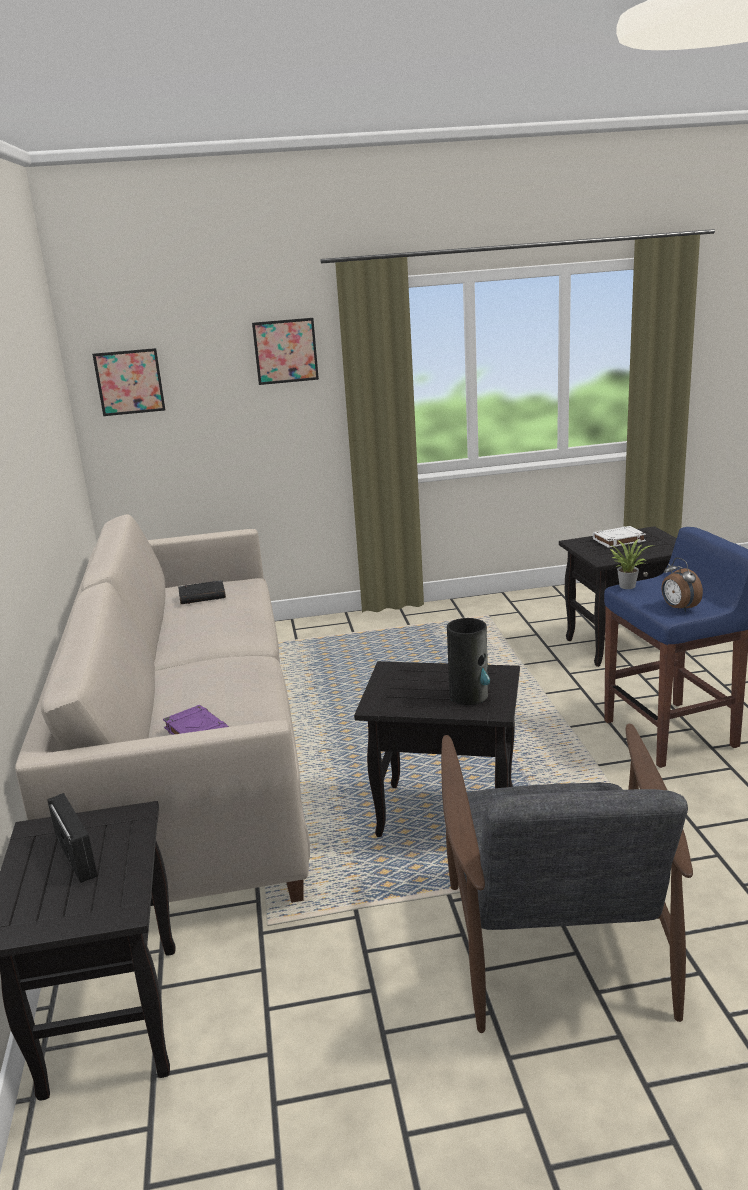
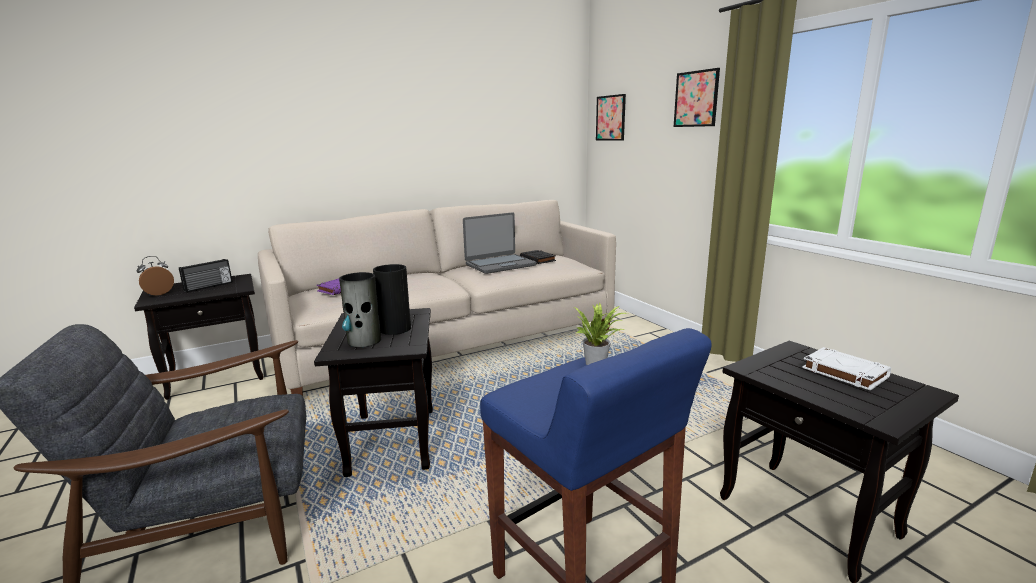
camera: 70 degrees right, 5 degrees down
(207, 617) = (500, 265): none -> laptop
(439, 680) = (395, 328): none -> vase
(678, 608) = (534, 397): alarm clock -> alarm clock (158, 293)

